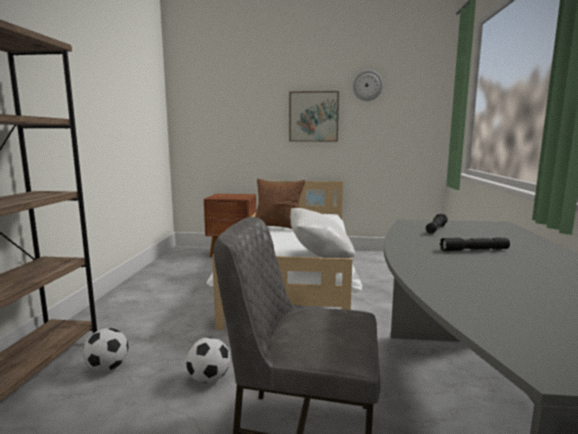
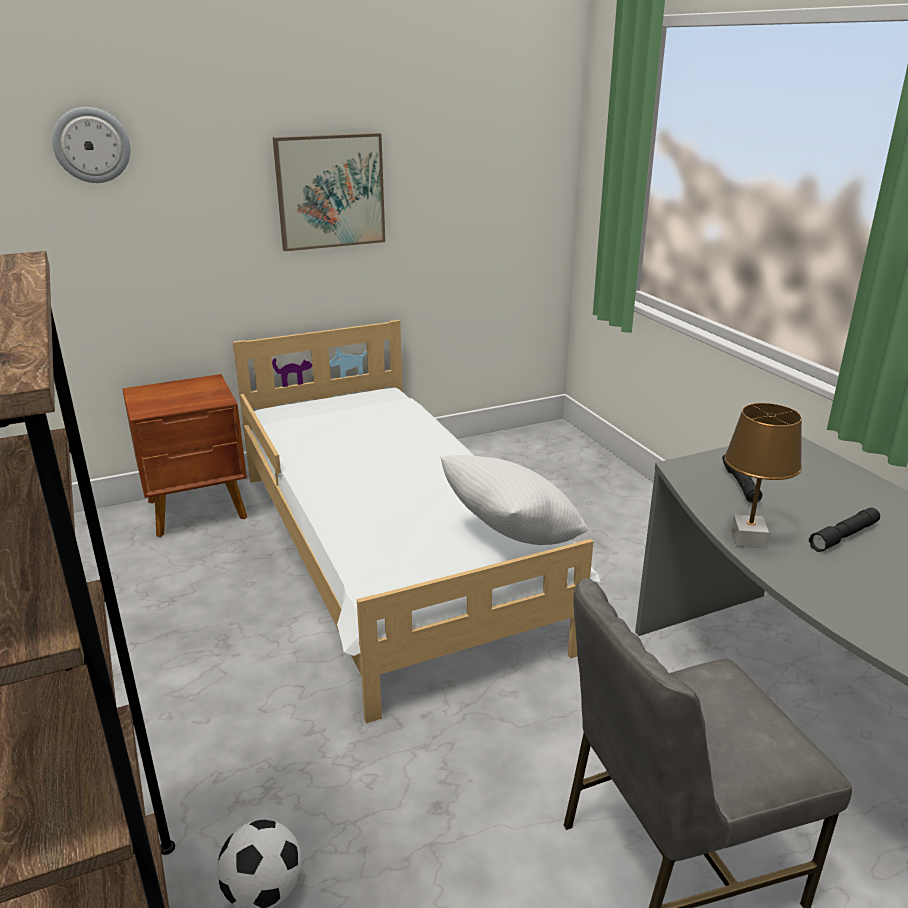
camera: 30 degrees left, 15 degrees up
(209, 378) = (460, 829): football -> none
(278, 227) = (342, 463): brown pillow -> none
(367, 85) = (434, 119): wall clock -> wall clock (91, 145)
(404, 242) = (748, 539): none -> brown table lamp

